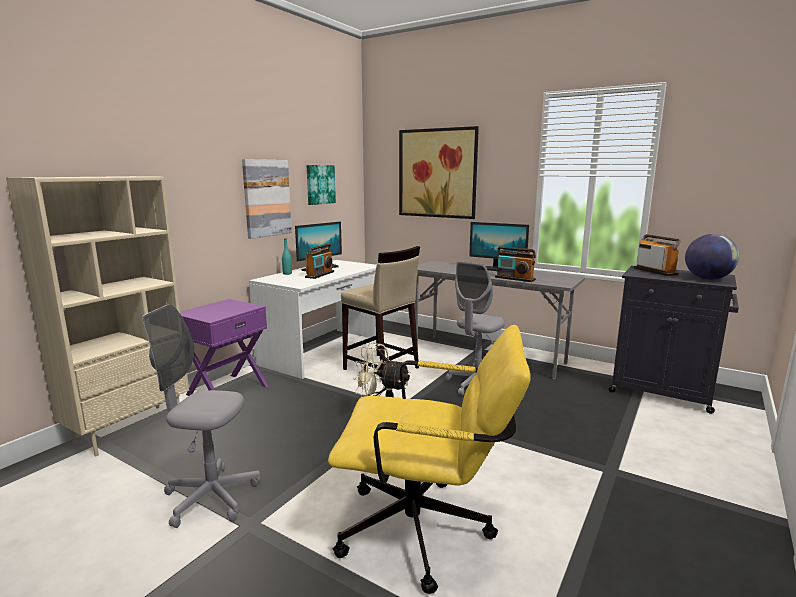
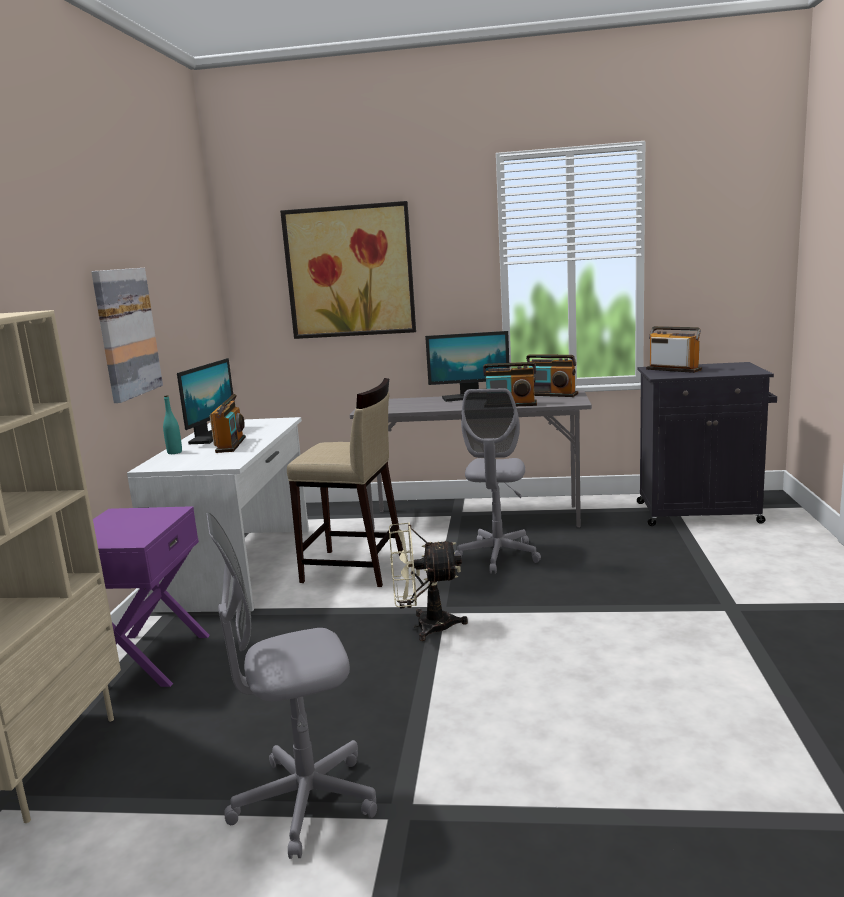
camera: 25 degrees left, 0 degrees up
(320, 184) = (179, 303): picture -> none
(428, 532) = (622, 733): yellow office chair -> none
(555, 276) = (551, 394): none -> radio
(707, 279) = (735, 369): globe -> none

